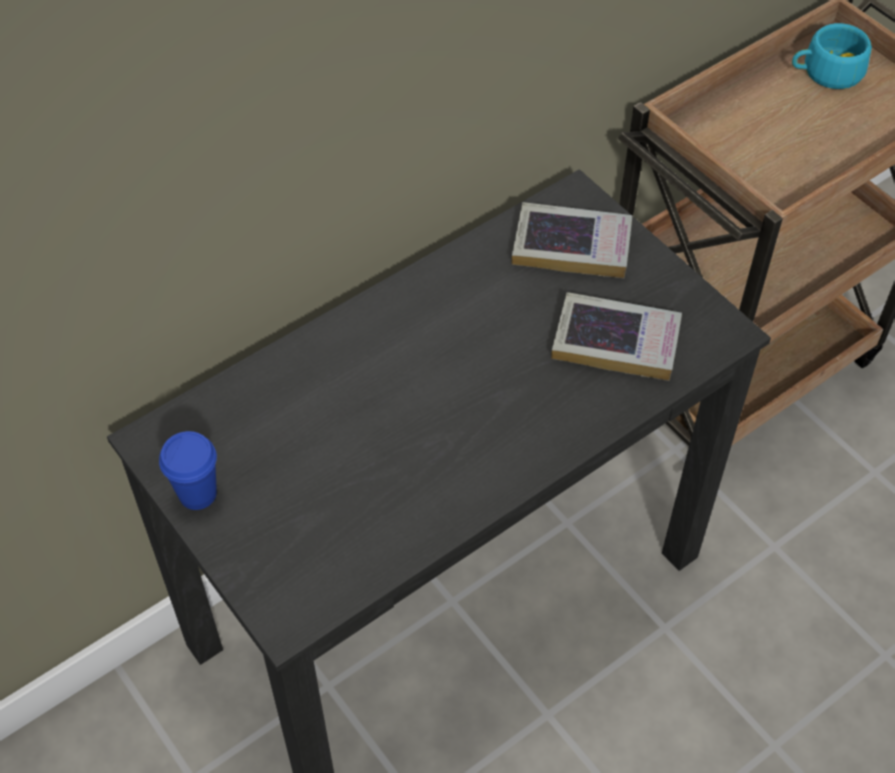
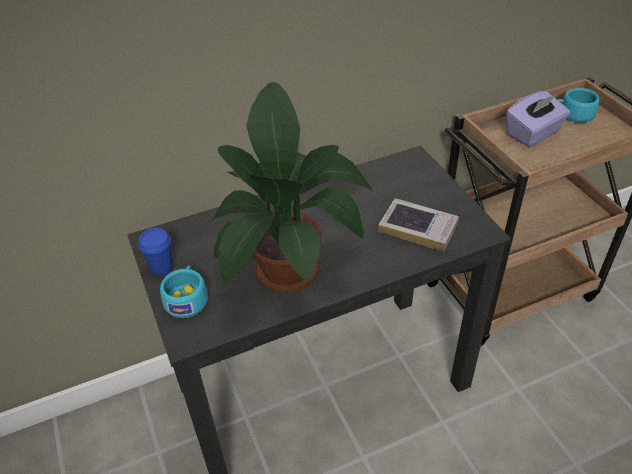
camera: 15 degrees right, 10 degrees down
(264, 544) = (187, 298): none -> turquoise cup
(420, 447) = (290, 264): none -> potted plant
(572, 246) = (406, 179): book -> none
(768, 121) = (533, 133): none -> purple tissue box

